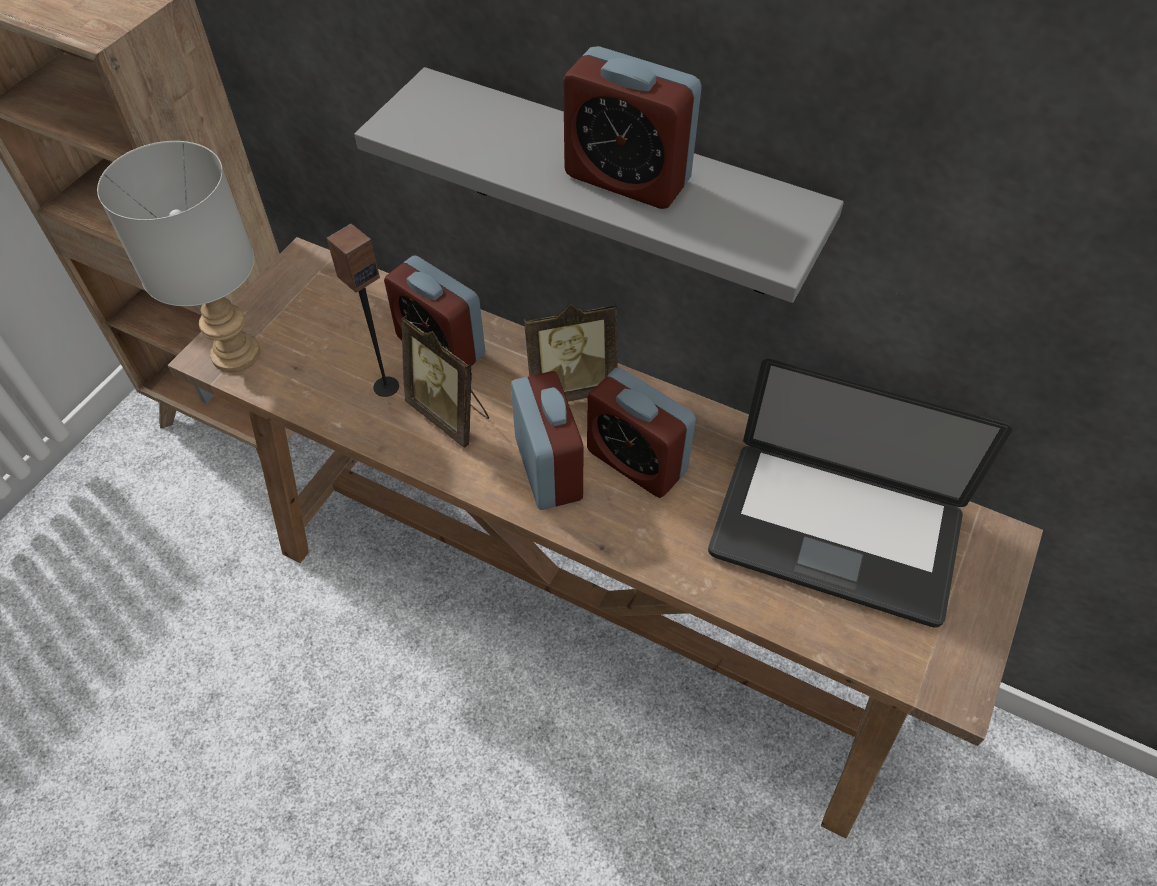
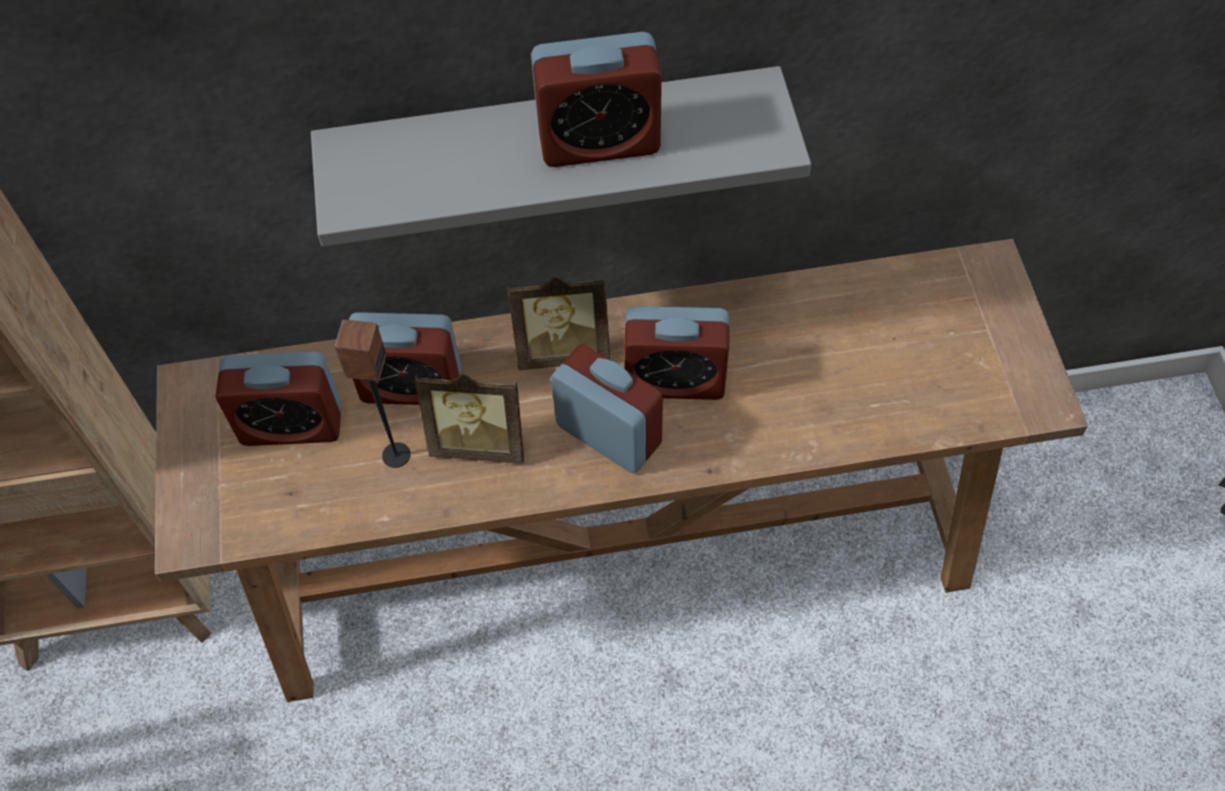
camera: 35 degrees left, 5 degrees up
(234, 355) = (216, 520): grey table lamp -> none
(339, 324) = (292, 425): none -> alarm clock
(570, 387) = (562, 350): picture frame -> picture frame turned 45 degrees clockwise
(834, 534) = (874, 339): laptop -> none

